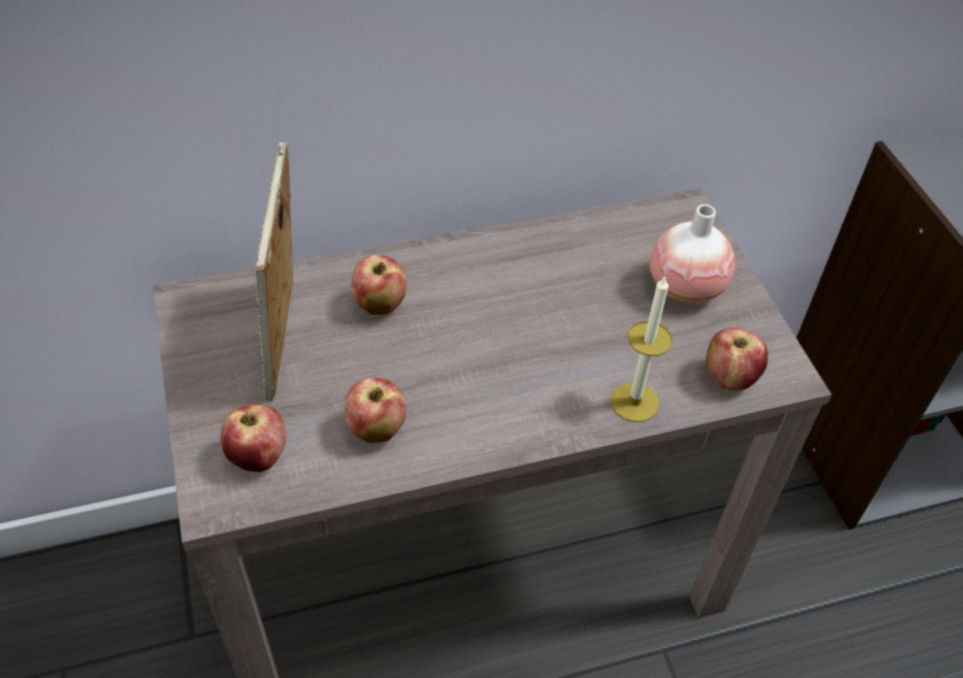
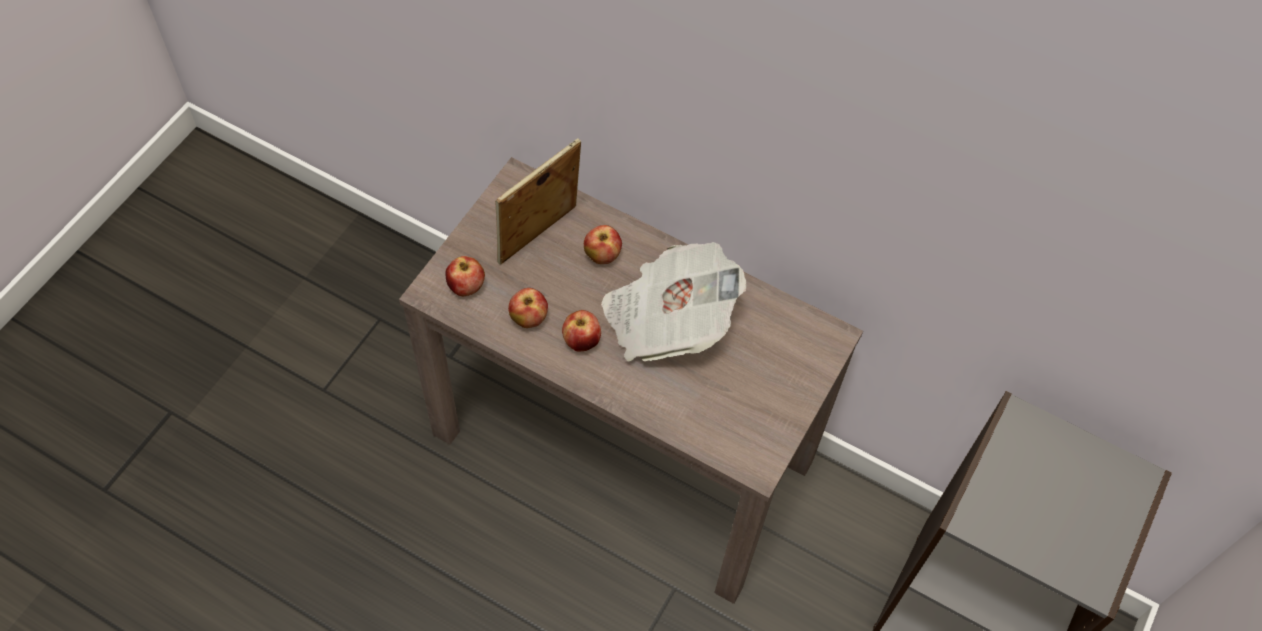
camera: 45 degrees right, 10 degrees up
(524, 313) = (668, 320): none -> newspaper
(634, 402) = (662, 411): candle -> none
(685, 288) = (770, 378): vase -> none
(729, 378) = (726, 443): apple -> apple (581, 341)

